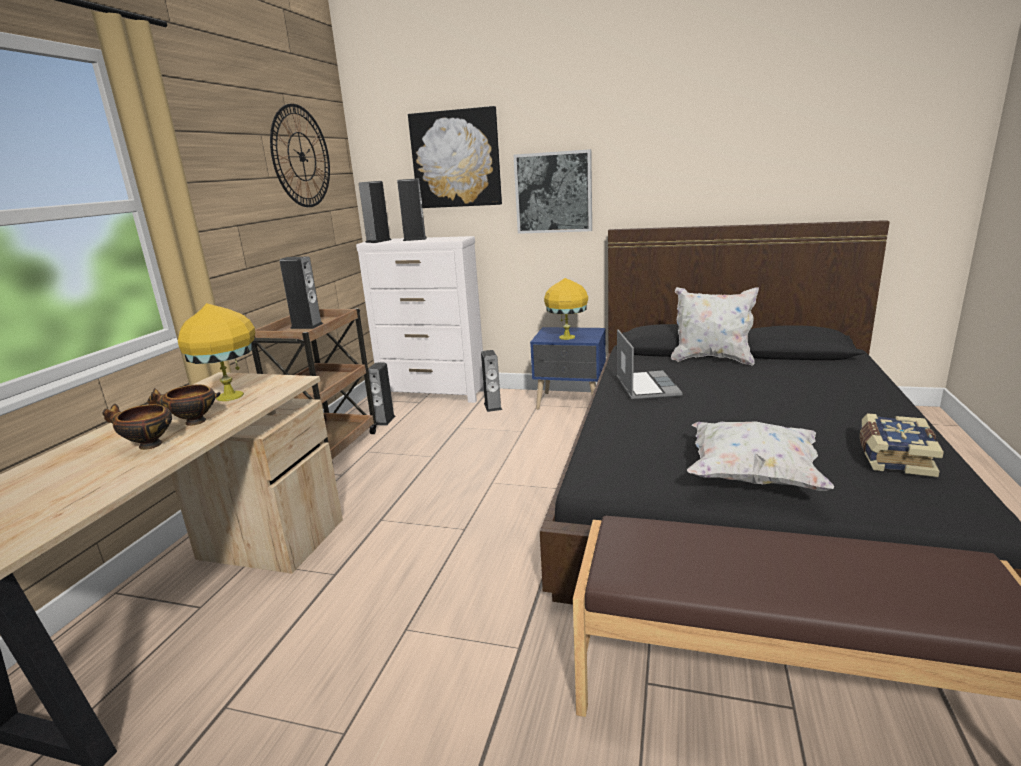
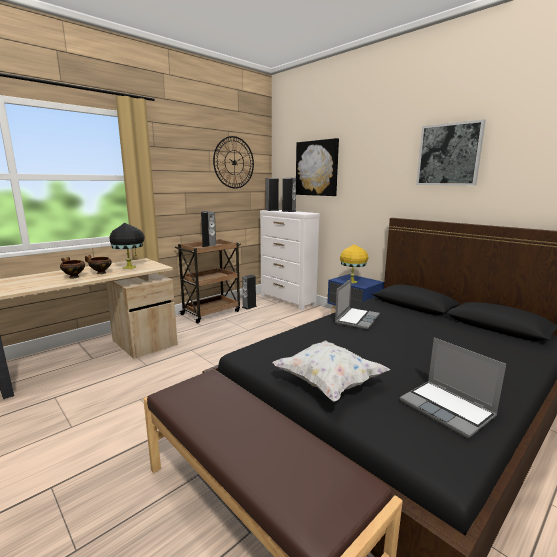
camera: 30 degrees right, 5 degrees down
(231, 396) = (130, 267): yellow table lamp -> black table lamp
(492, 406) = (308, 315): speaker -> none
(553, 192) = (364, 191): picture -> picture (449, 154)
(711, 359) = (429, 315): white pillow -> none
(893, 457) = (448, 409): book -> laptop

